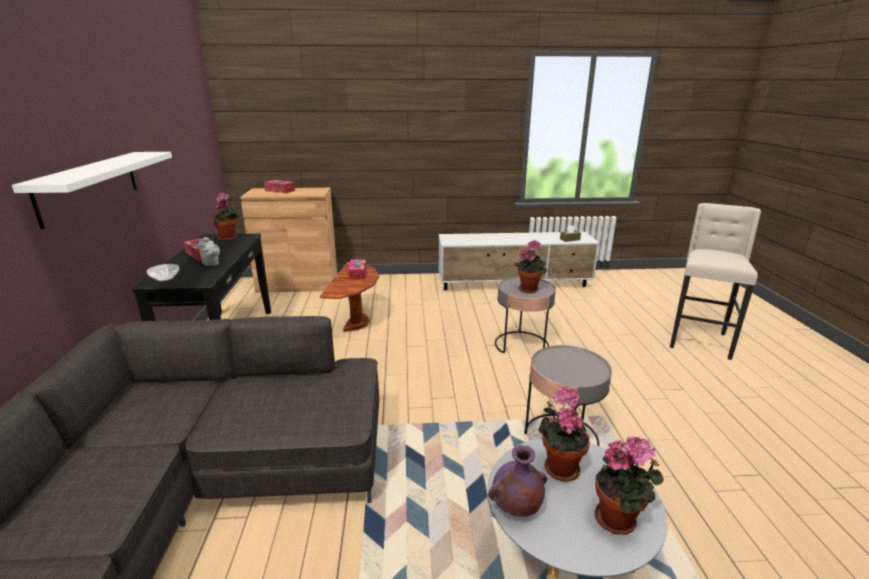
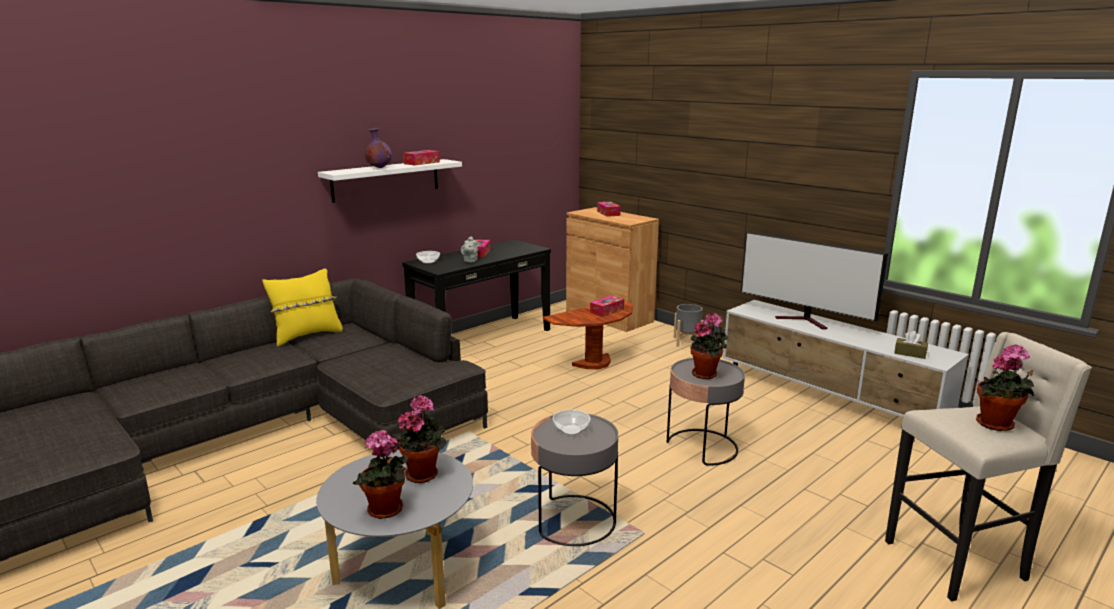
camera: 50 degrees right, 5 degrees down
(100, 424) = (307, 335): none -> yellow pillow
(128, 157) = (421, 163): none -> tissue box
(229, 238) = (521, 247): potted plant -> potted plant (997, 425)
(385, 282) = (687, 342): none -> grey planter
(492, 238) = (805, 321): none -> television
(515, 507) = (359, 470): purple vase -> purple vase (379, 168)
(562, 364) = (571, 430): none -> bowl

